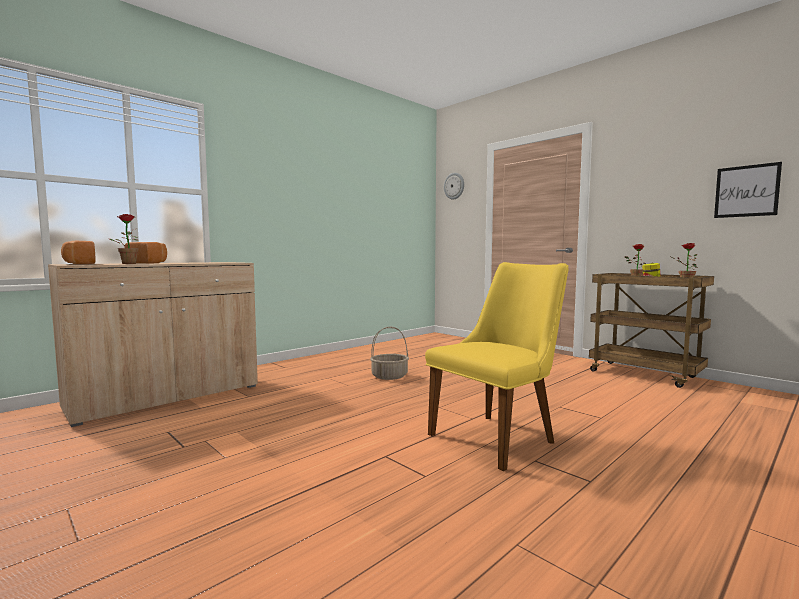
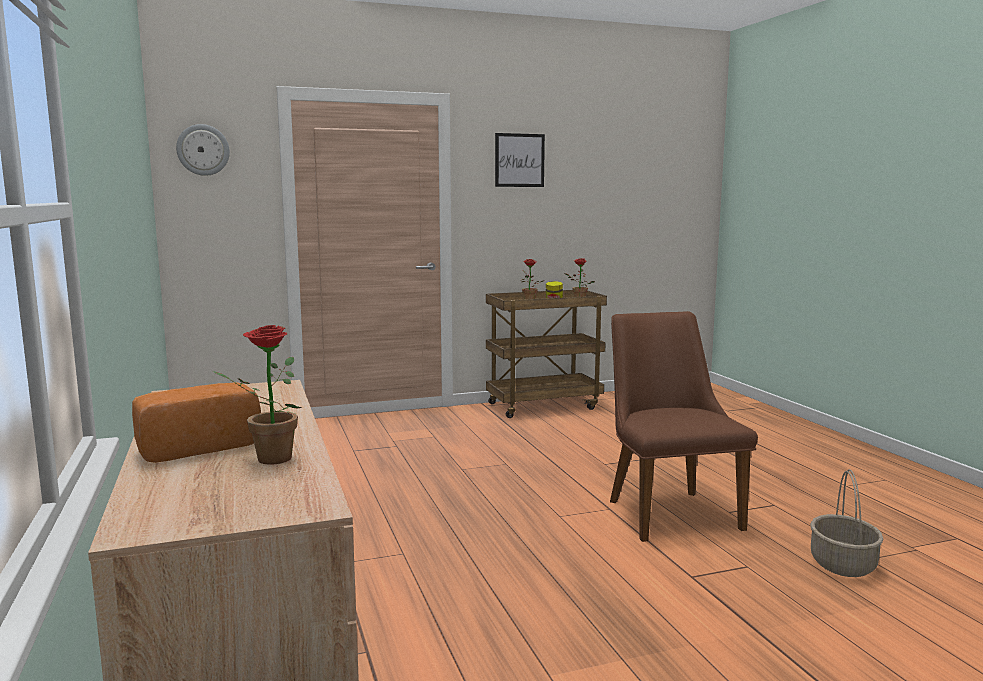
camera: 65 degrees left, 5 degrees up
(78, 264) = (189, 508): bread -> none
(389, 376) = (395, 516): basket -> basket (843, 565)
(500, 436) = (667, 510): yellow chair -> brown chair
(746, 191) = (601, 204): picture -> picture (519, 160)

